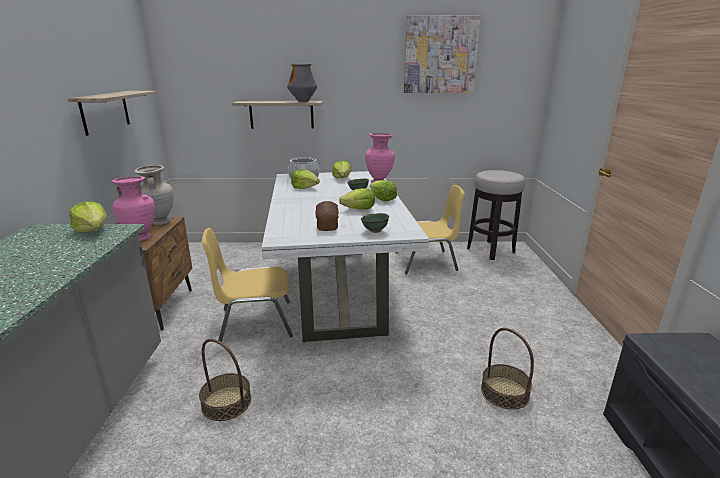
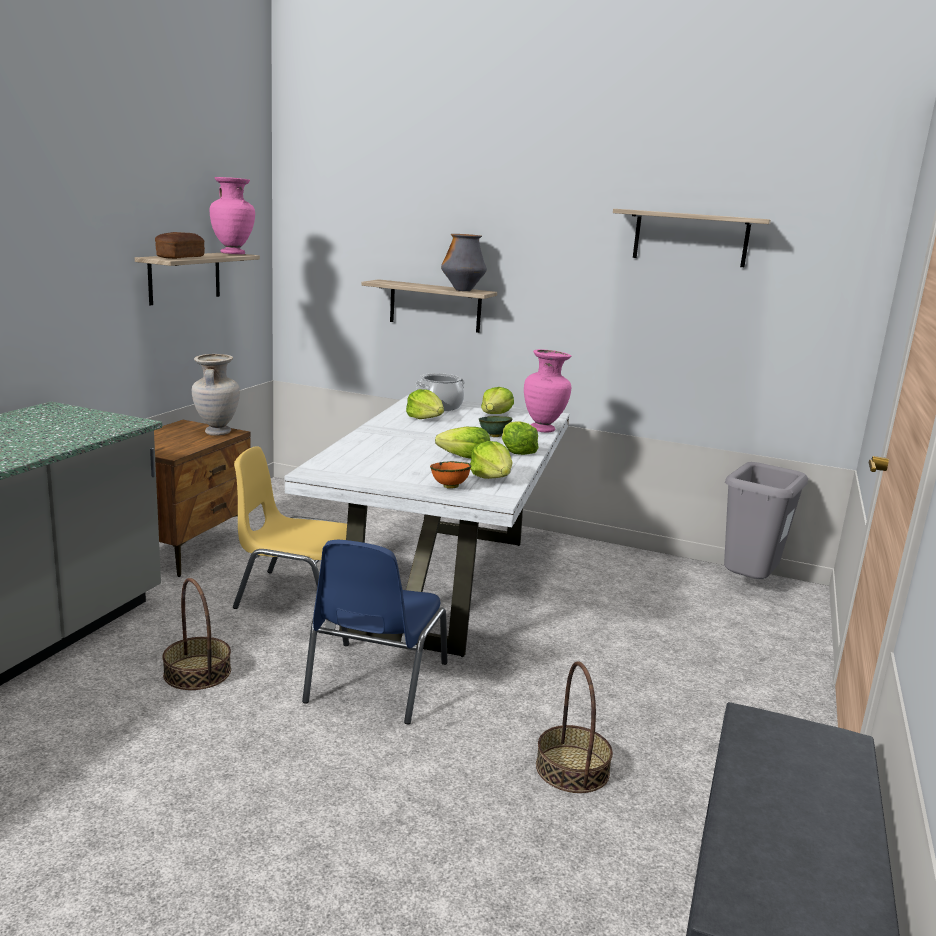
camera: 20 degrees right, 5 degrees down
(93, 230) = (104, 418): lettuce -> lettuce (492, 477)
(141, 238) = (179, 446): pink vase -> pink vase (233, 254)
(327, 224) = (397, 466): bread -> bread (180, 257)
(350, 371) = (374, 683): none -> blue chair
(375, 231) = (449, 487): green bowl -> orange bowl
(426, 262) = (616, 578): yellow chair -> none
(440, 55) = (690, 238): picture -> shelf
(490, 250) = (748, 585): stool -> grey trash can

